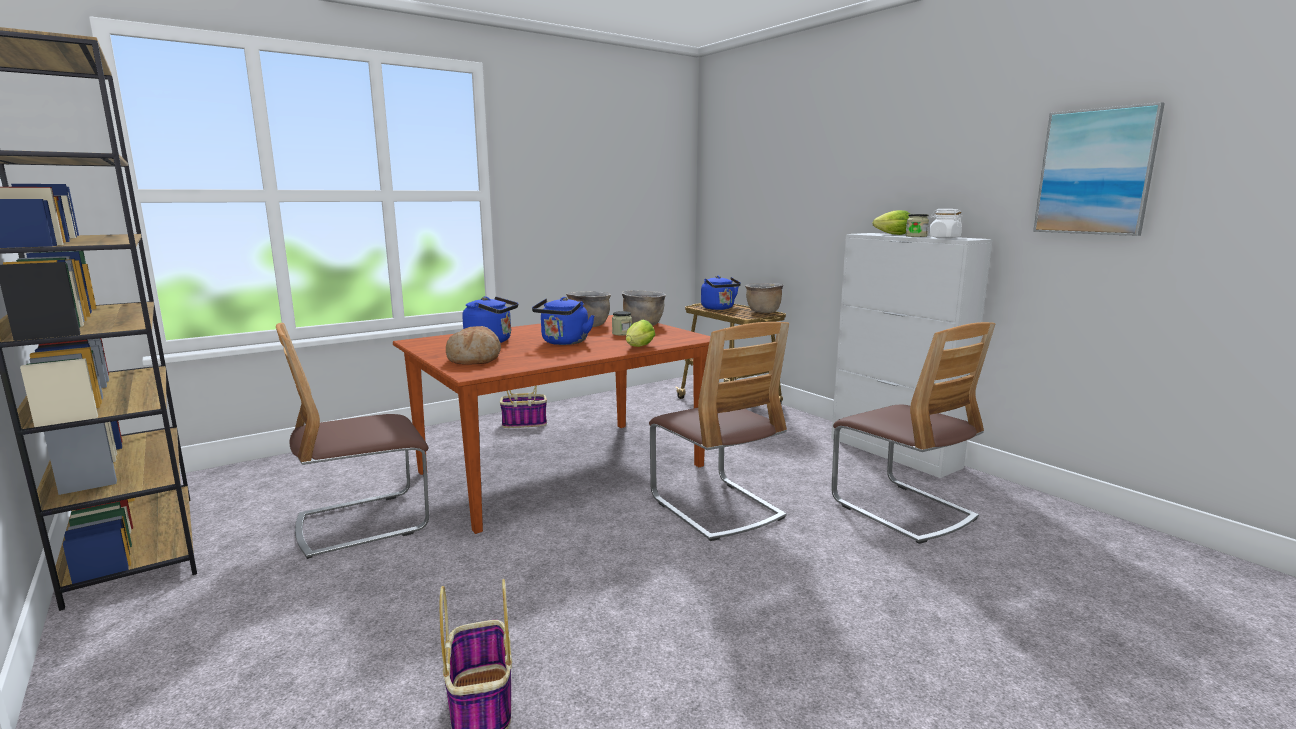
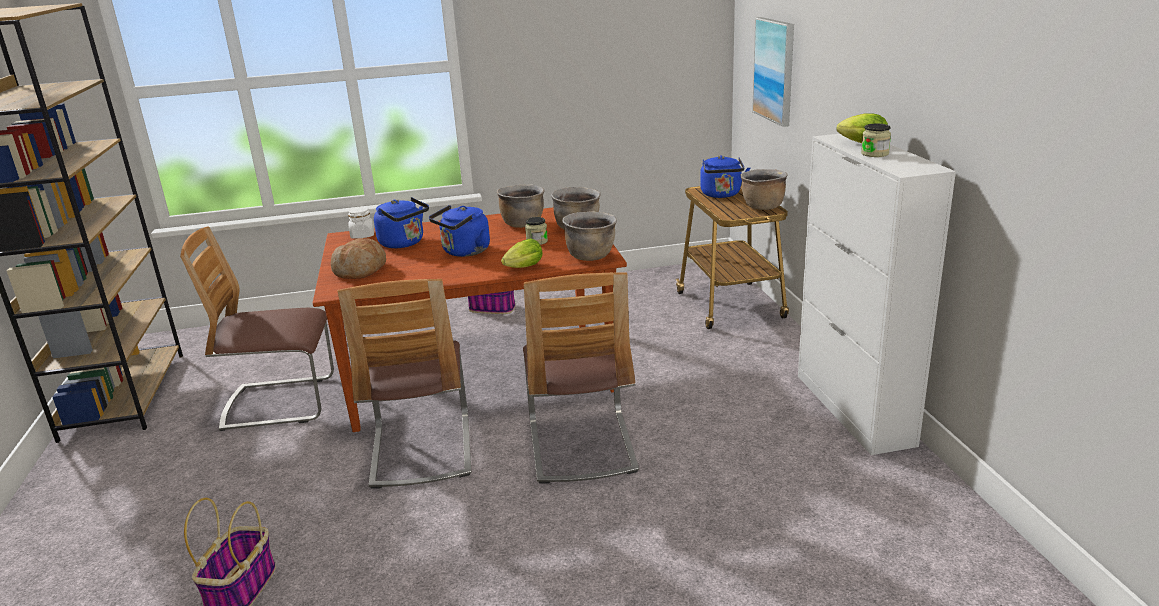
camera: 25 degrees right, 10 degrees up
(686, 338) = (591, 256): none -> brown cooking pot
(902, 509) = (775, 488): chair -> chair (421, 450)
(944, 238) = (893, 164): white jar -> white jar (362, 235)
(1095, 172) = (1056, 106): picture -> picture (775, 70)

